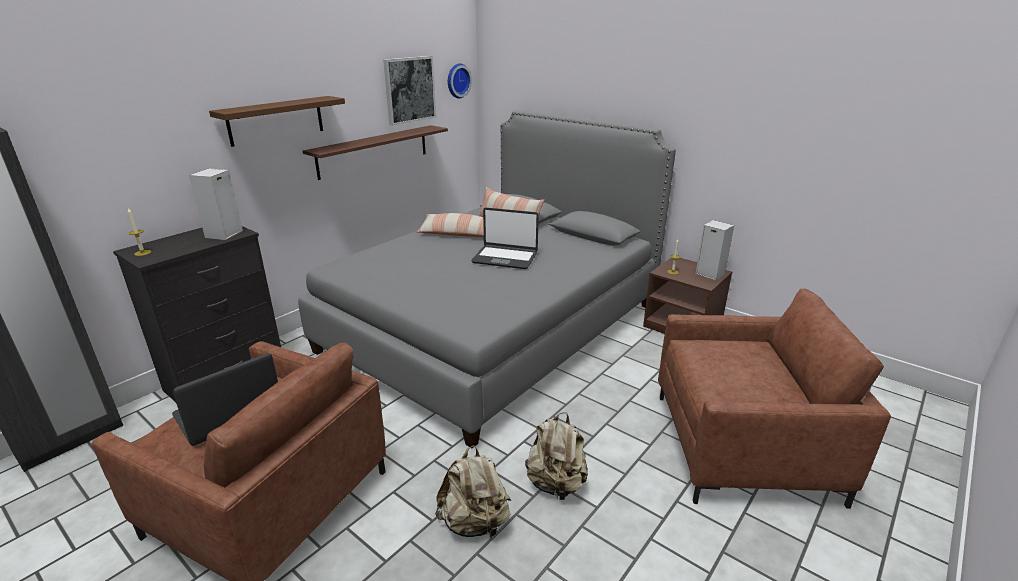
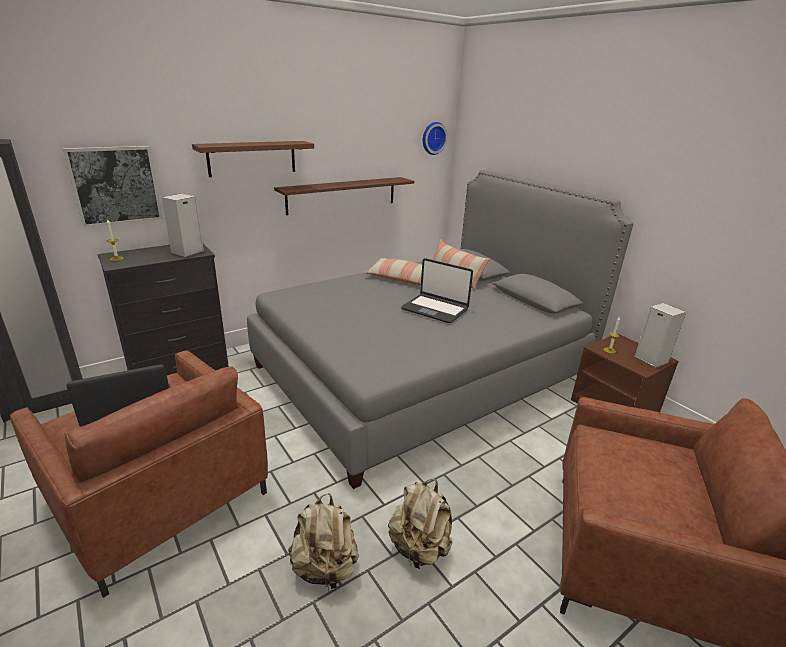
camera: 15 degrees right, 0 degrees up
(409, 90) = (383, 142): picture -> picture (115, 185)

